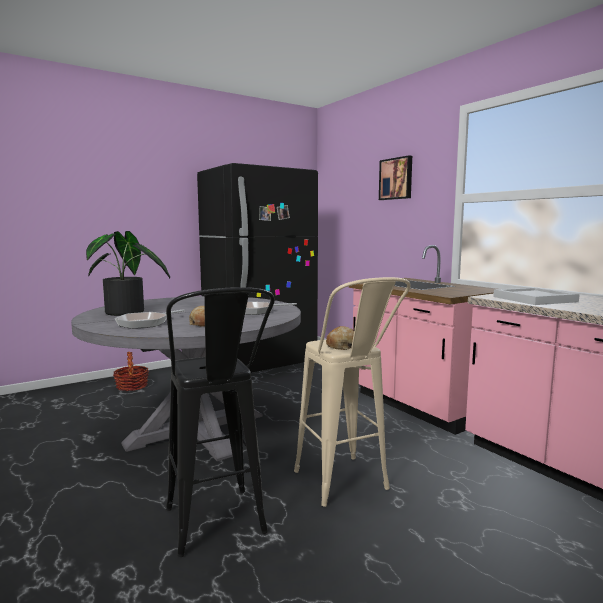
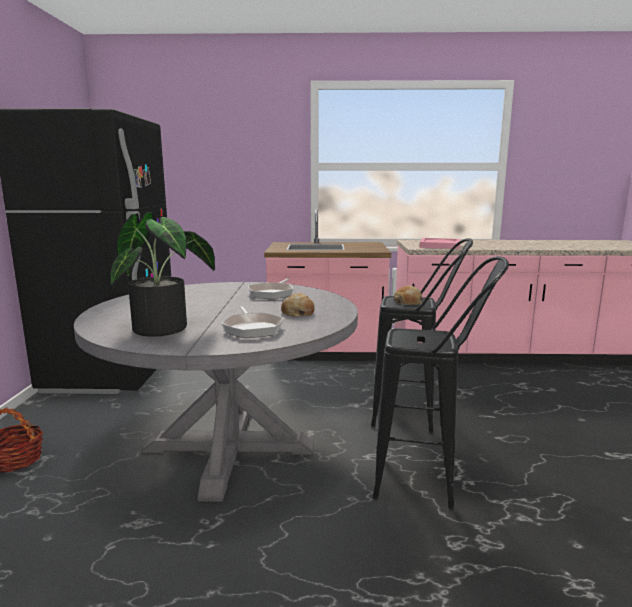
camera: 55 degrees left, 5 degrees up
(347, 488) = (415, 417): beige stool -> black stool
(396, 179) = (235, 141): picture -> none
(536, 299) = (440, 245): white tray -> pink tray

